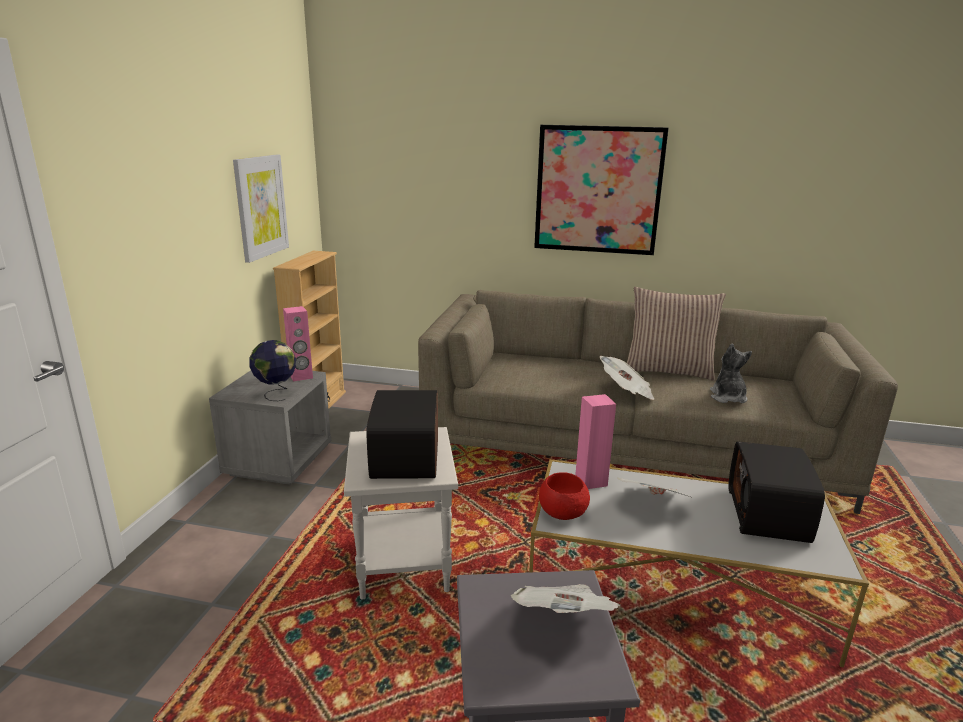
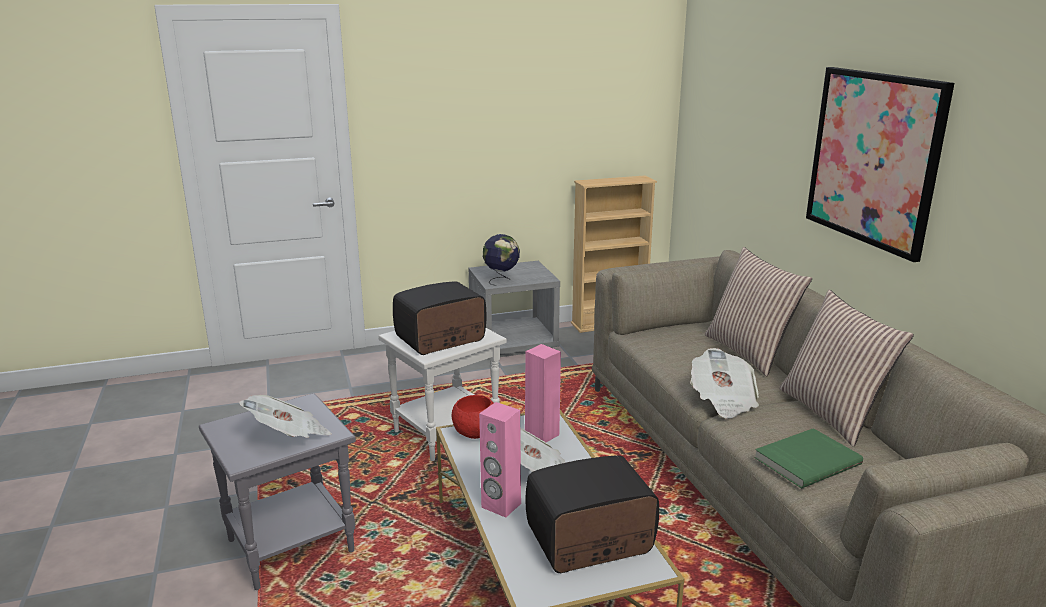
camera: 60 degrees right, 0 degrees up
(261, 206) = (574, 125): picture -> none
(301, 376) = (539, 277): pink speaker -> pink speaker (501, 505)
(561, 359) = (749, 352): none -> pillow
(727, 397) = (806, 460): plush toy -> green book

